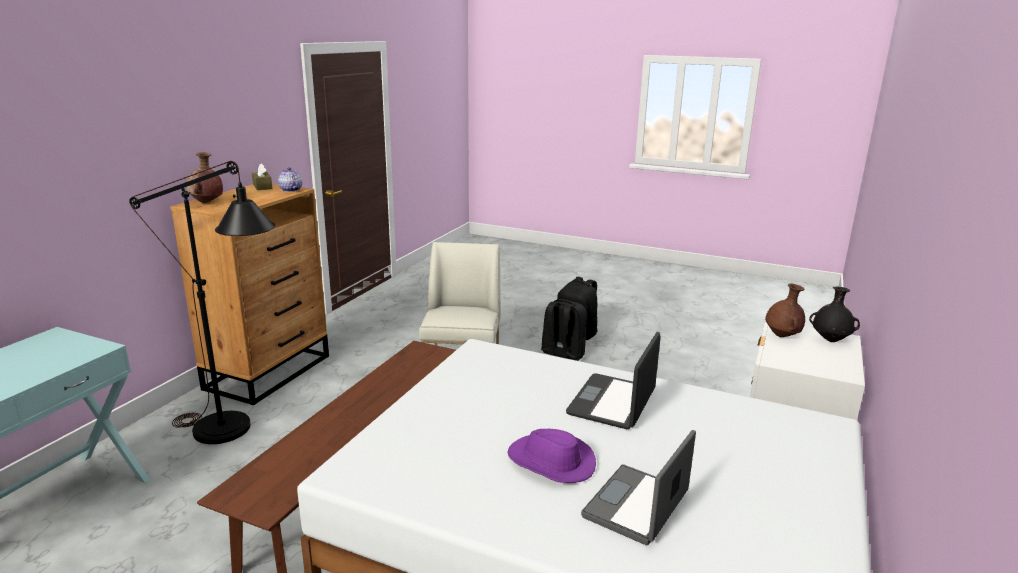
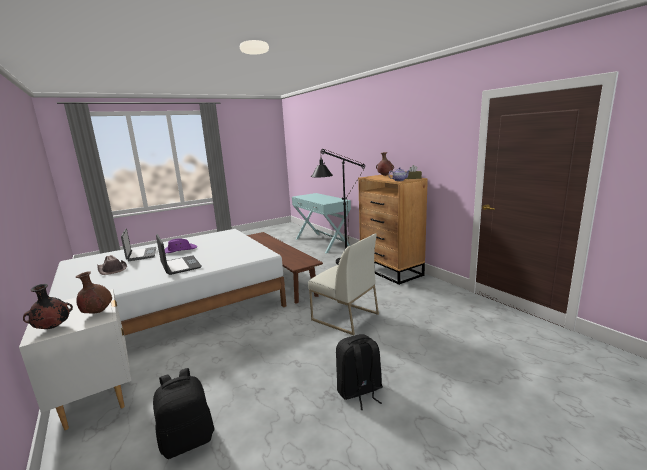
camera: 125 degrees right, 5 degrees down
(562, 355) = (326, 363): black backpack -> black backpack (188, 440)
(730, 479) = (112, 269): none -> brown hat

